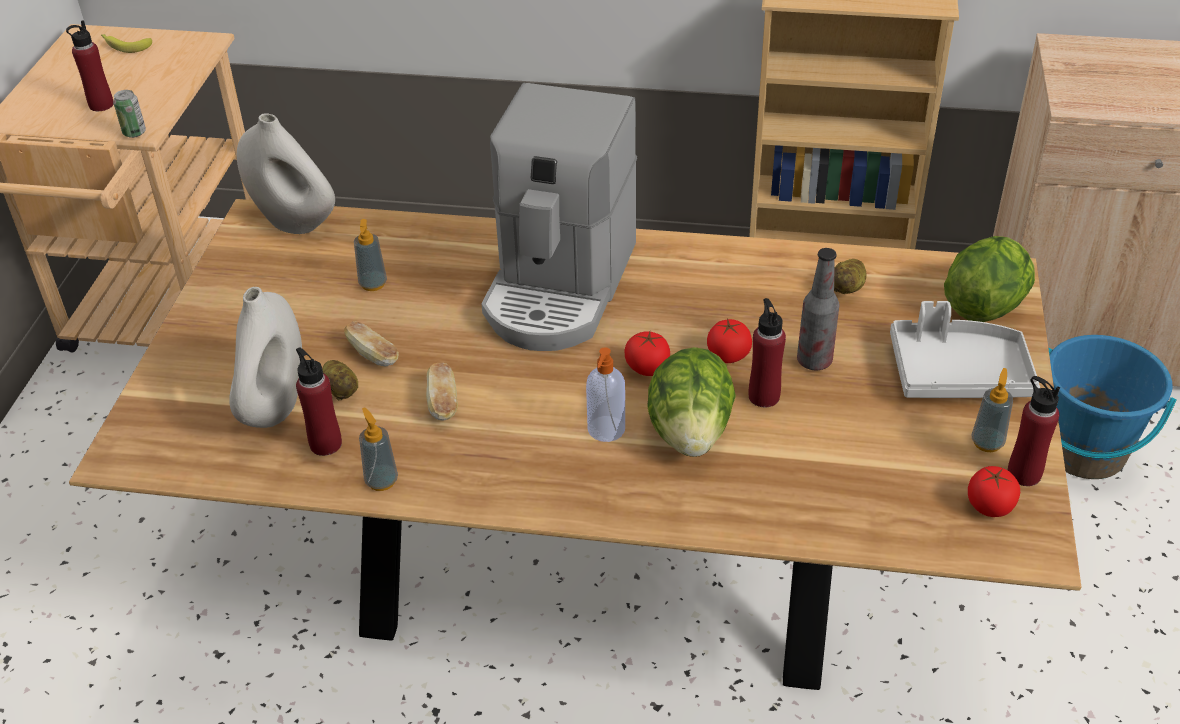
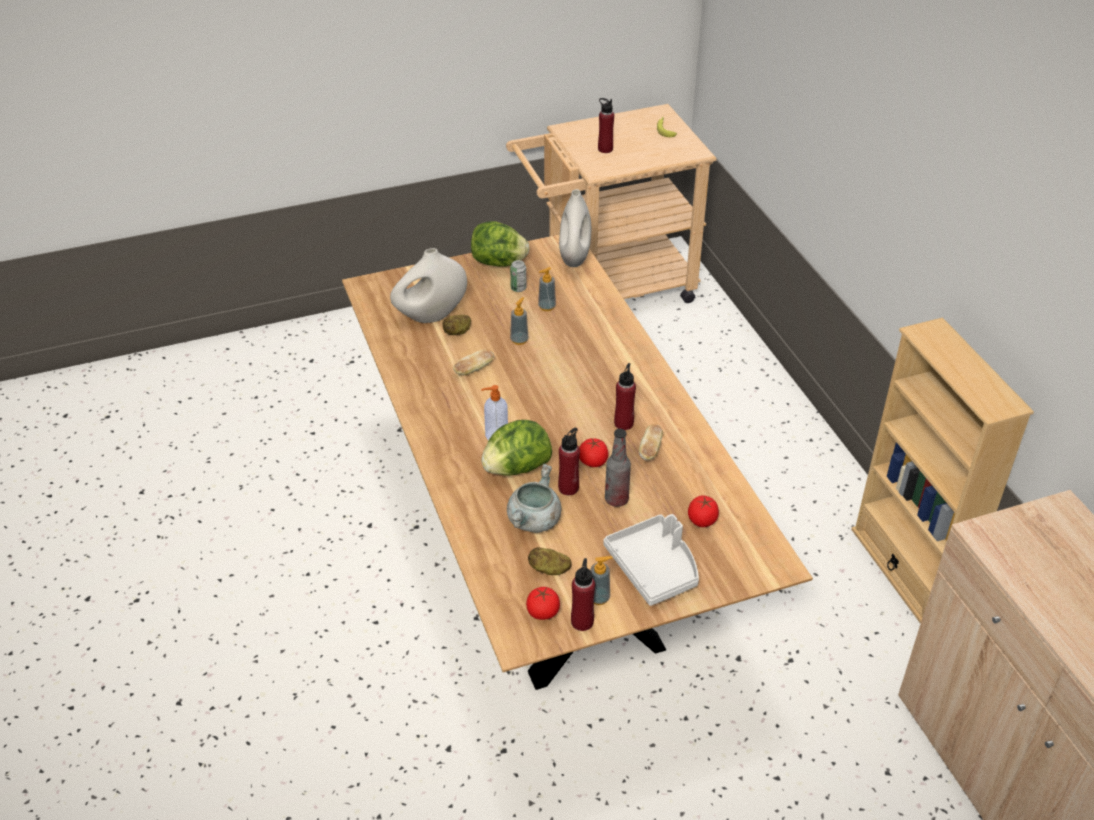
camera: 60 degrees right, 0 degrees up
(134, 133) = (590, 170): can -> can (518, 288)
(325, 444) = (417, 343): red bottle -> red bottle (624, 423)
(373, 355) = (491, 331): bread -> bread (650, 449)
(381, 481) = (405, 372): soap dispenser -> soap dispenser (519, 340)
(560, 287) = (600, 374): coffee machine -> none
(647, 368) = (557, 433): tomato -> tomato (702, 520)
(809, 453) = (534, 521): none -> grey cooking pot
(848, 288) = (700, 494): potato -> potato (549, 569)
(985, 306) = (735, 564): lettuce -> lettuce (498, 263)
(1084, 452) = (860, 780): blue bucket -> none

